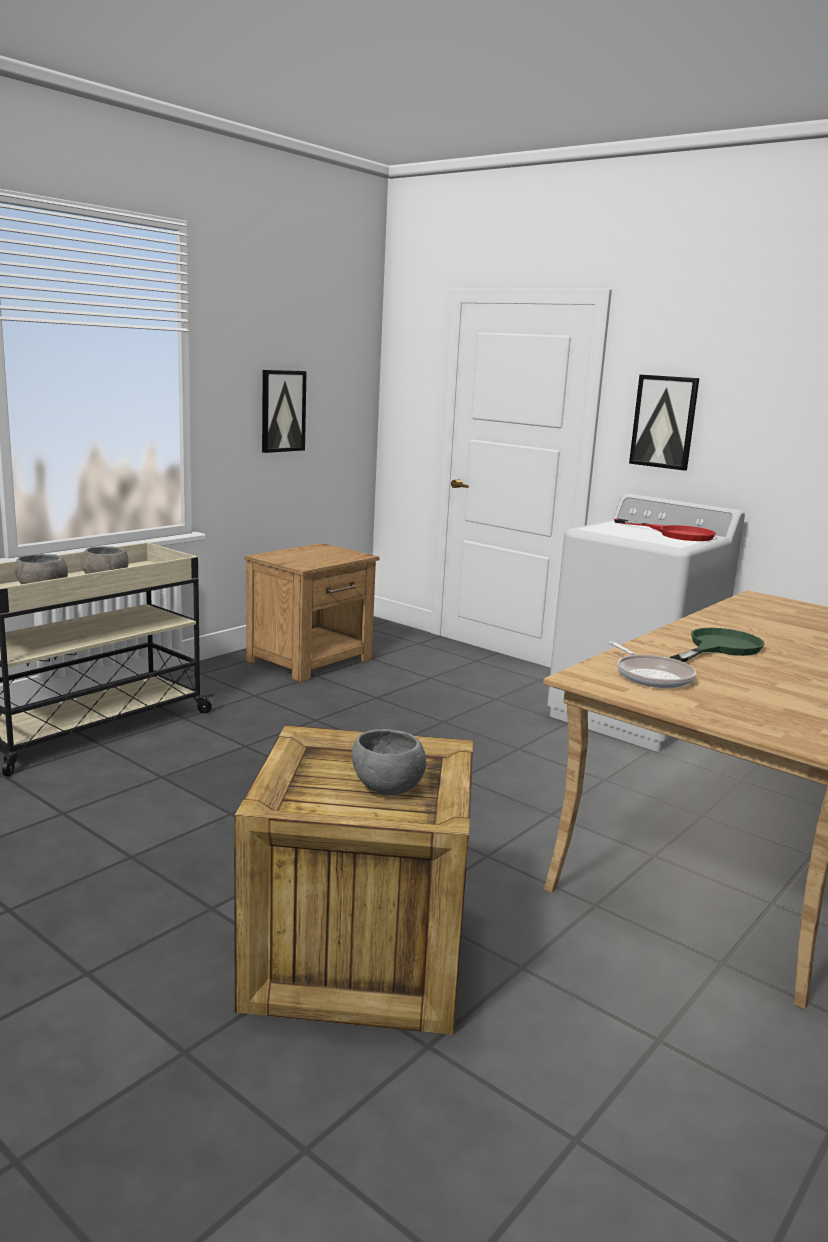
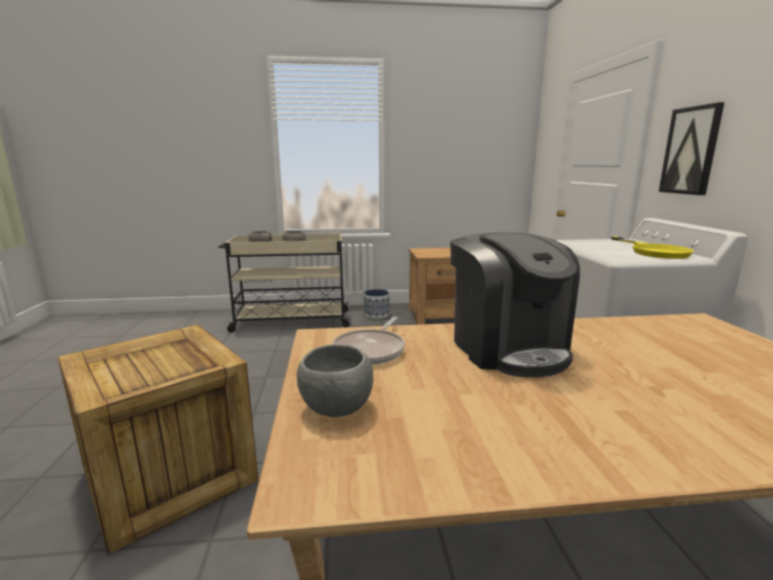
camera: 45 degrees right, 0 degrees up
(214, 682) = (376, 314): none -> planter
(282, 411) = (451, 166): picture -> none
(388, 789) = (146, 372): grey bowl -> grey bowl (336, 408)
(676, 534) = (653, 251): red frying pan -> yellow frying pan
(718, 648) = (507, 348): green frying pan -> coffee machine

